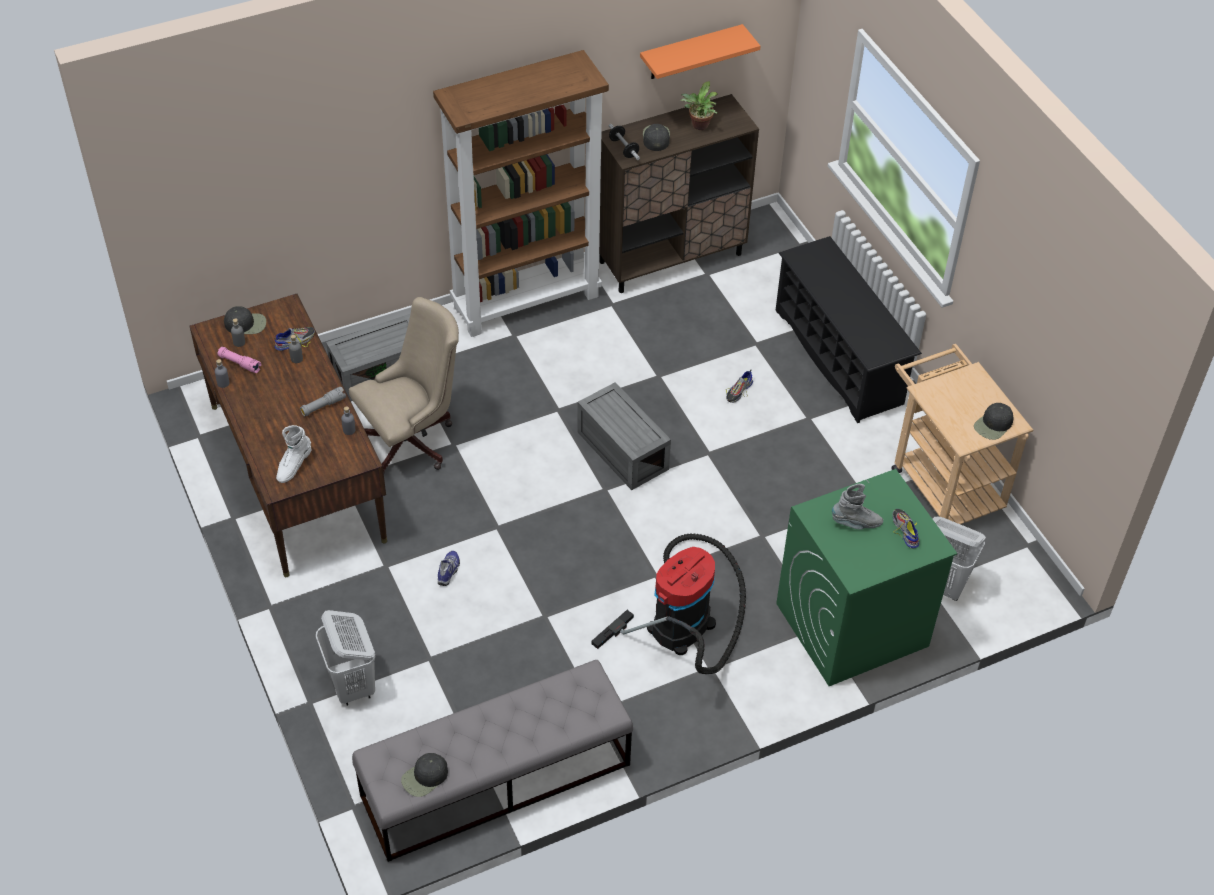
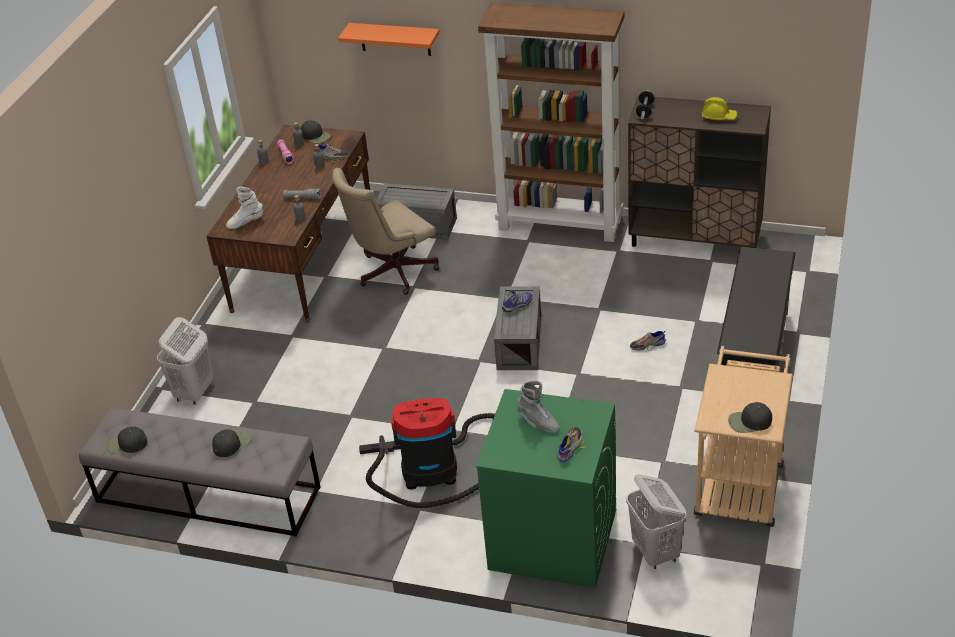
camera: 45 degrees right, 10 degrees down
(412, 440) = (391, 272): beige office chair -> beige office chair turned 135 degrees clockwise
(449, 571) = (324, 358): shoe -> shoe (517, 305)
(656, 138) = (677, 113): black cap -> black cap (231, 443)
(690, 52) = (730, 50): orange shelf -> orange shelf (395, 39)
(699, 126) = (718, 117): potted plant -> yellow hard hat

